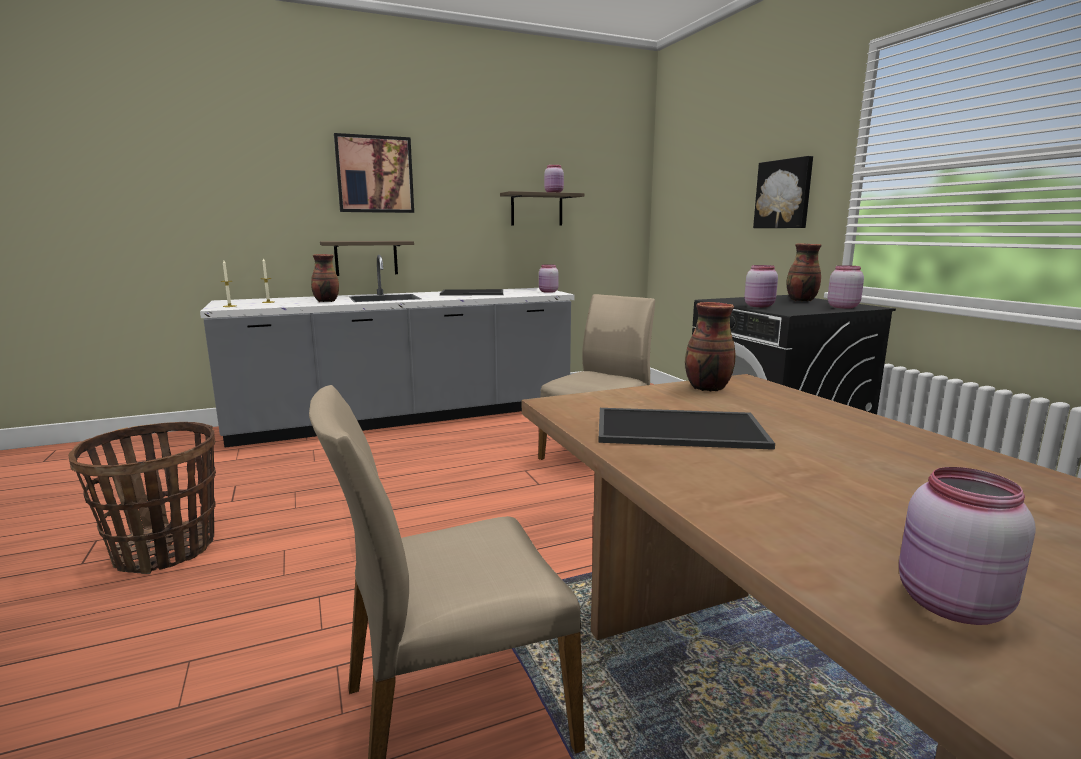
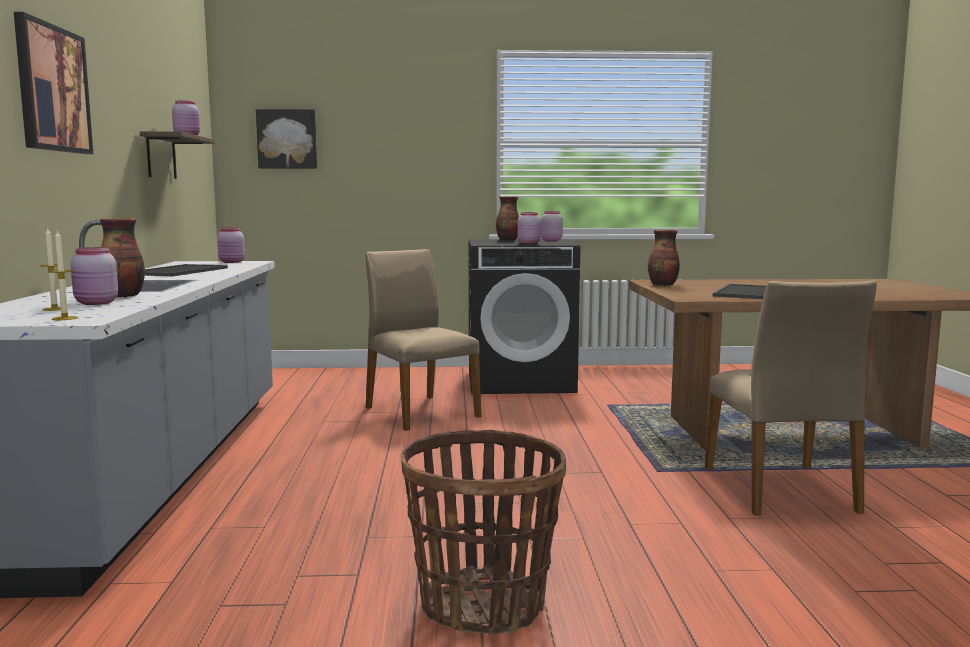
camera: 70 degrees left, 5 degrees down
(366, 258) = (52, 227): shelf -> none
(784, 194) = (427, 156): picture -> picture (287, 139)
(949, 605) = (919, 294): pink jar -> pink jar (96, 303)

